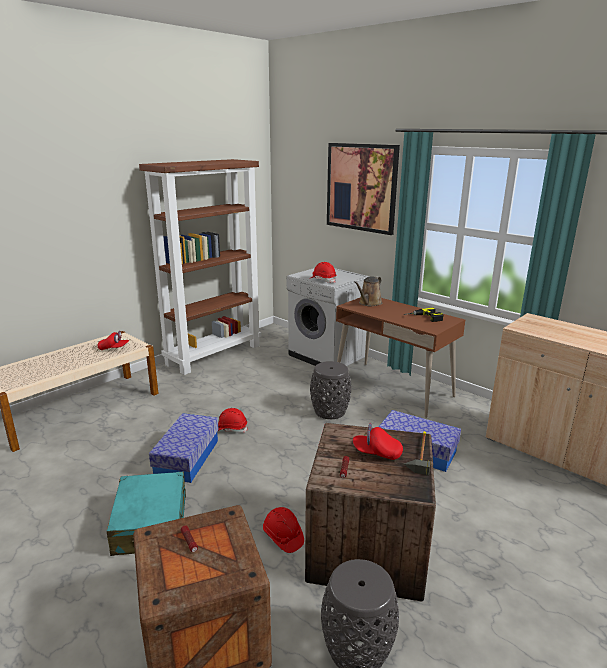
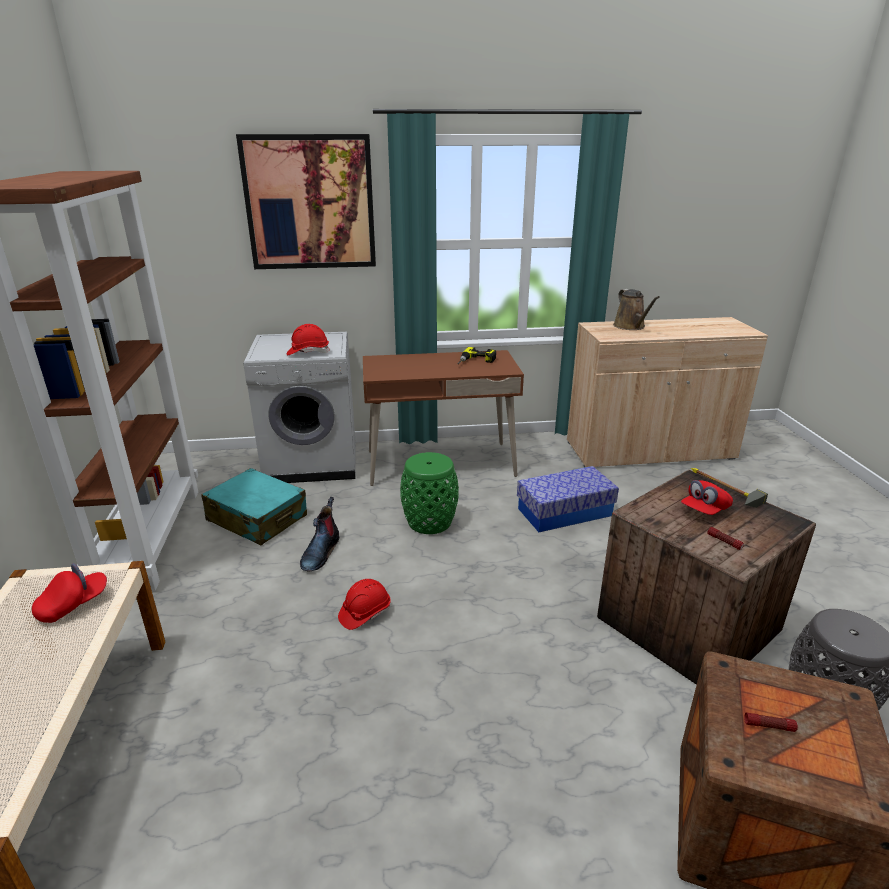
camera: 50 degrees left, 5 degrees up
(151, 524) = (501, 796): turquoise suitcase -> turquoise suitcase (257, 518)
(187, 458) = (383, 687): storage box -> none
(259, 395) = (320, 552): none -> boot
(283, 537) = (627, 676): red hard hat -> none
(329, 411) = (429, 522): grey stool -> green stool
(369, 303) = (390, 365): brown watering can -> brown watering can (630, 326)

